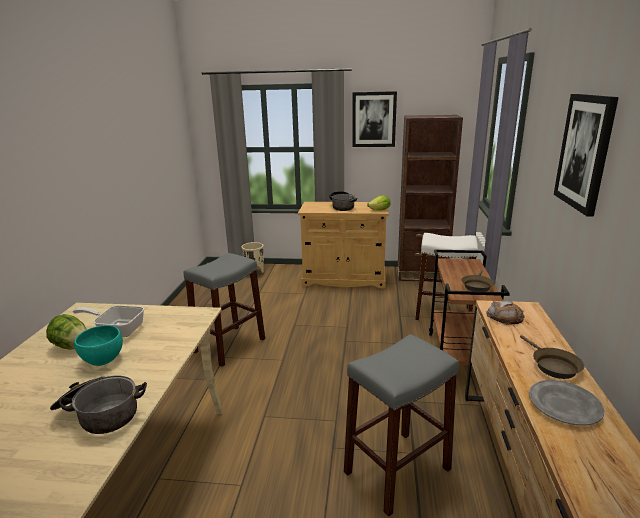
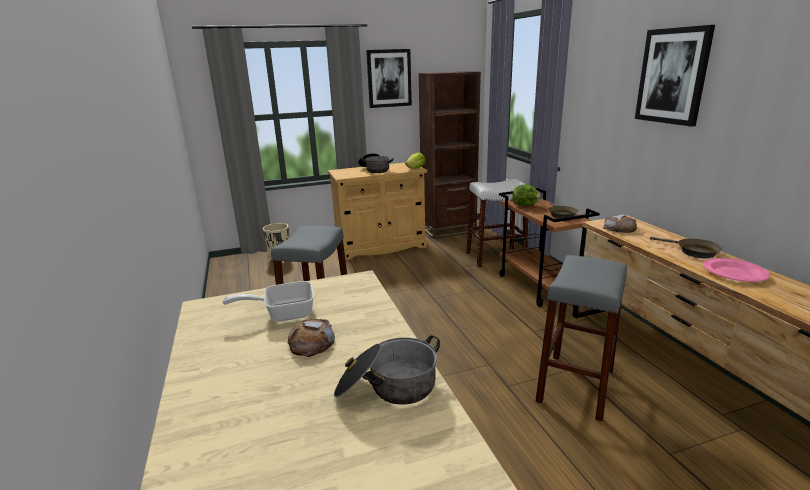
camera: 25 degrees left, 0 degrees up
(71, 346) = (249, 341): lettuce -> lettuce (525, 205)
(103, 360) = (311, 343): turquoise bowl -> bread
(564, 405) = (734, 273): grey plate -> pink plate

